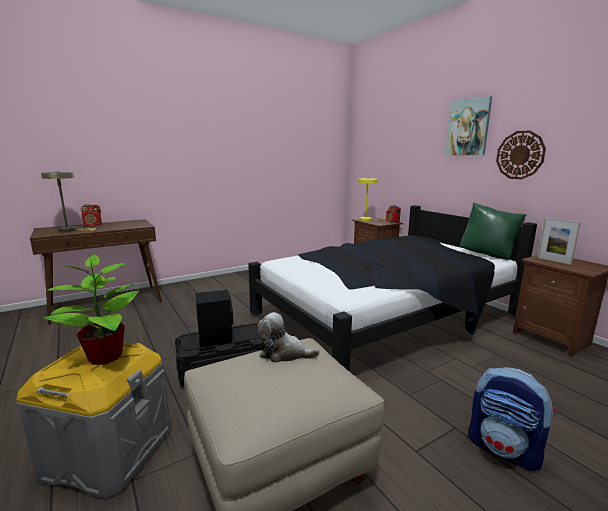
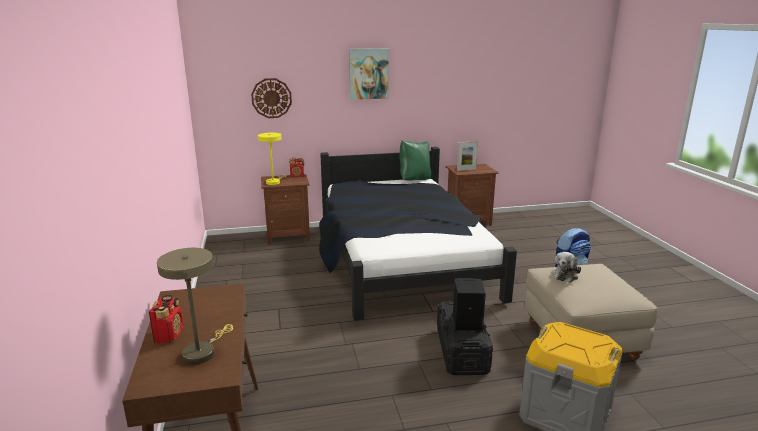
camera: 70 degrees left, 5 degrees up
(104, 357) = (569, 338): potted plant -> none
(520, 155) = (417, 97): wall clock -> wall clock (271, 98)

